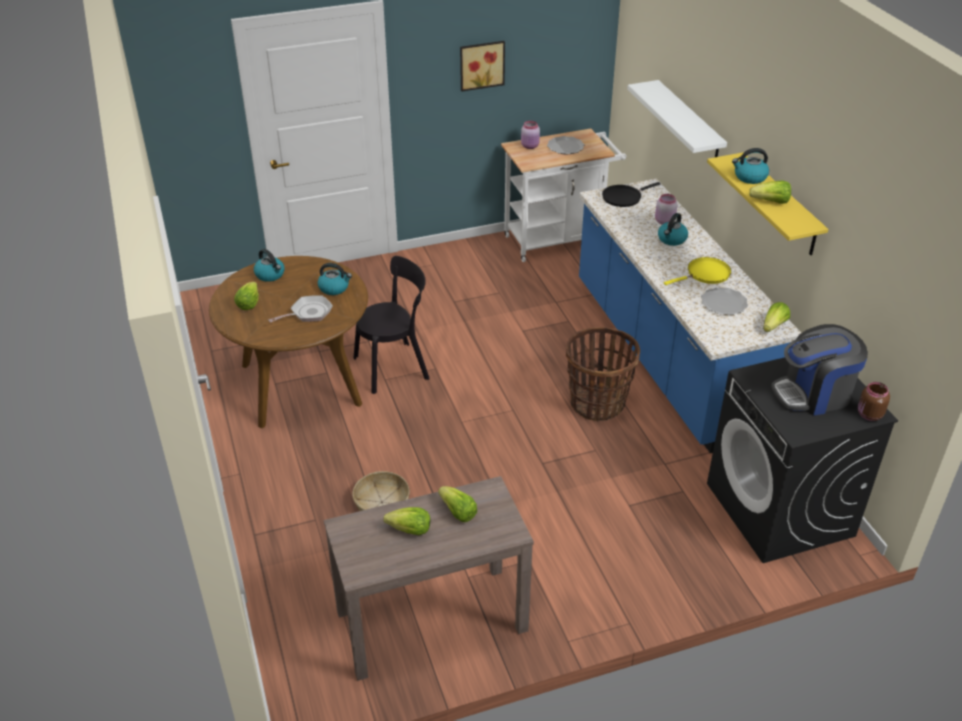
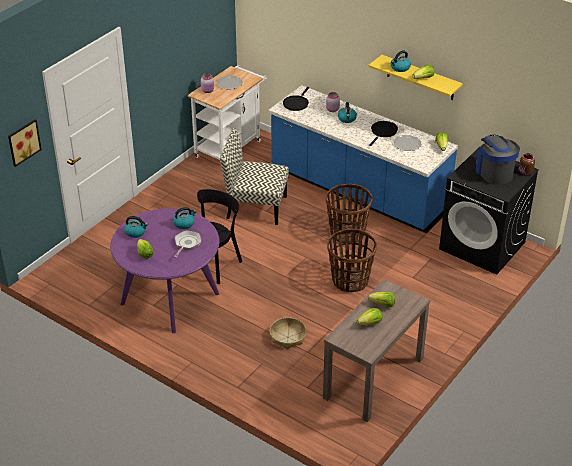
camera: 35 degrees left, 0 degrees up
(301, 384) = (170, 298): brown dining table -> purple dining table
(481, 64) = (171, 47): picture -> picture (23, 142)
(514, 321) = (255, 207): none -> chair
(537, 467) = (350, 280): none -> basket
(689, 125) = (326, 46): white shelf -> none
(705, 274) = (383, 132): yellow frying pan -> black frying pan
(813, 394) = (494, 172): coffee machine -> coffee machine turned 120 degrees clockwise

